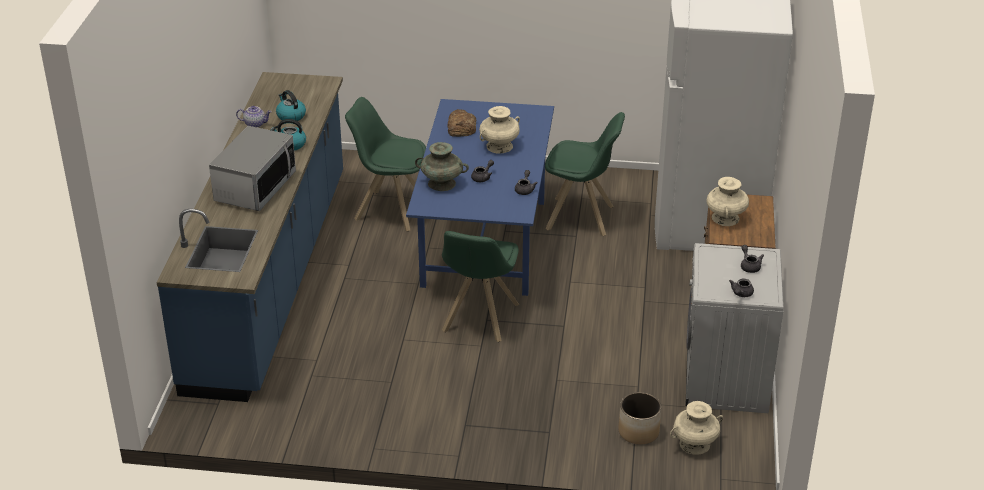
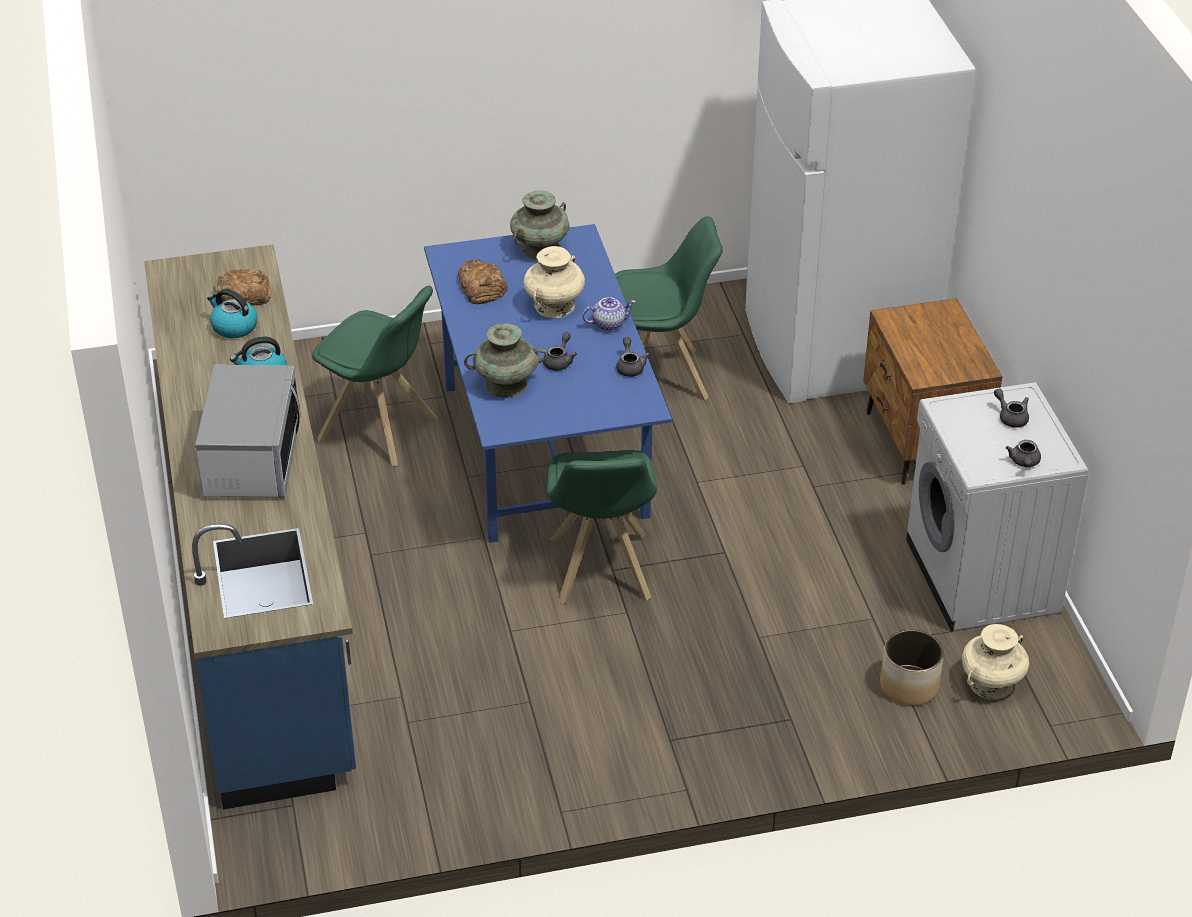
camera: 20 degrees left, 5 degrees up
(255, 124) = (186, 352): teapot -> teapot (608, 324)
(307, 99) = (243, 294): none -> bread
(391, 210) = (380, 430): green chair -> green chair turned 150 degrees counterclockwise
(511, 113) = (540, 248): none -> turquoise vase
(725, 218) = (913, 346): beige vase -> none

